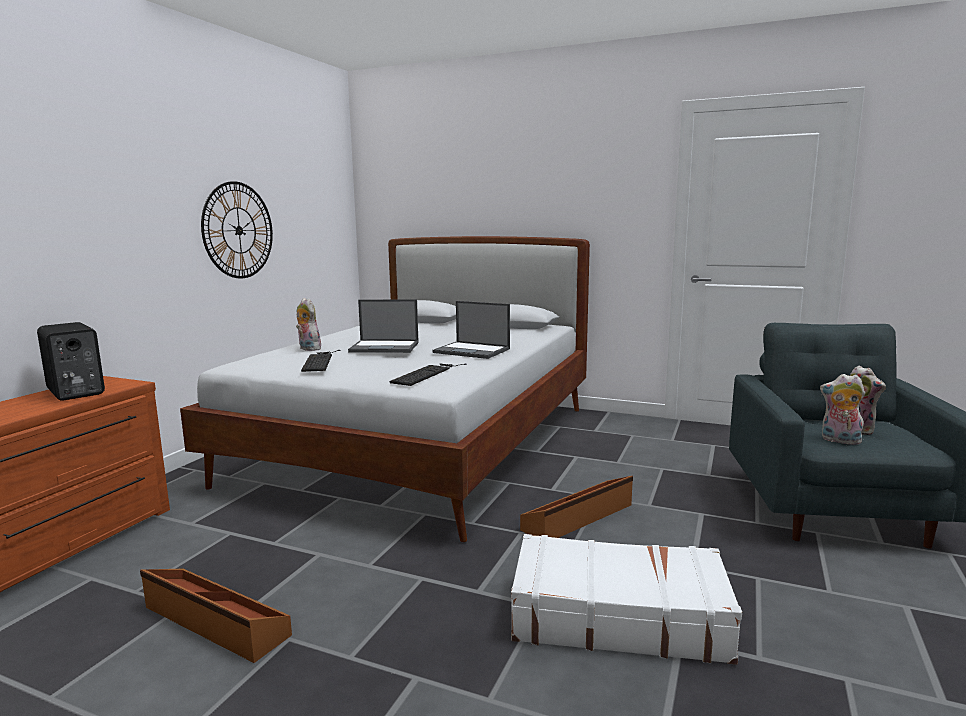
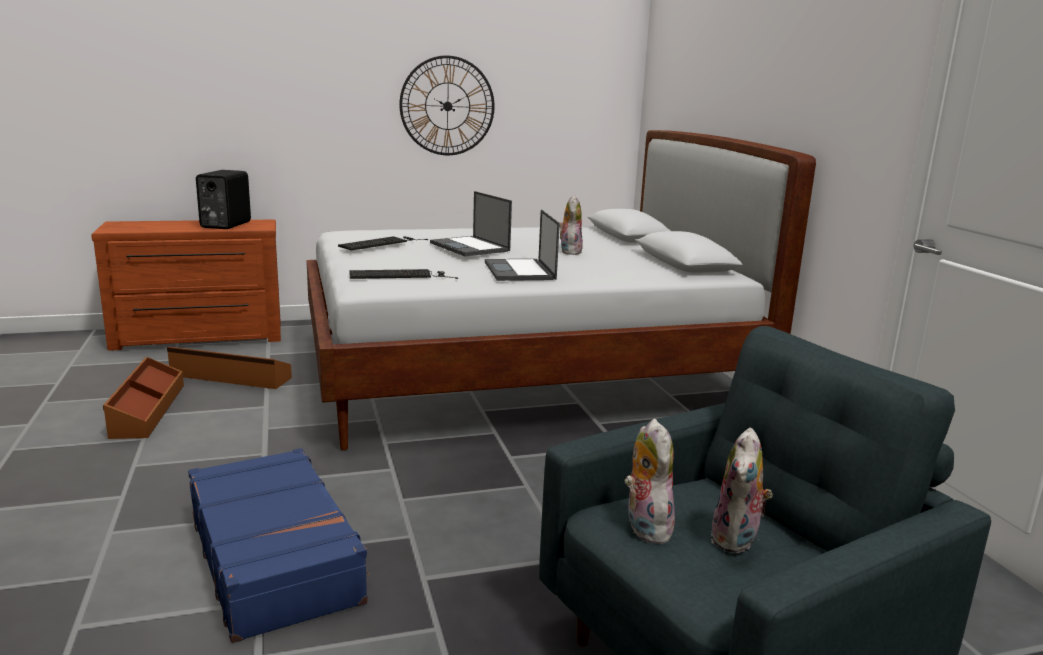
camera: 50 degrees right, 5 degrees up
(308, 349) = (428, 234): plush toy -> plush toy (569, 251)
(579, 517) = (460, 488): brown storage box -> brown storage box (230, 377)
(617, 616) = (275, 557): white suitcase -> blue suitcase

